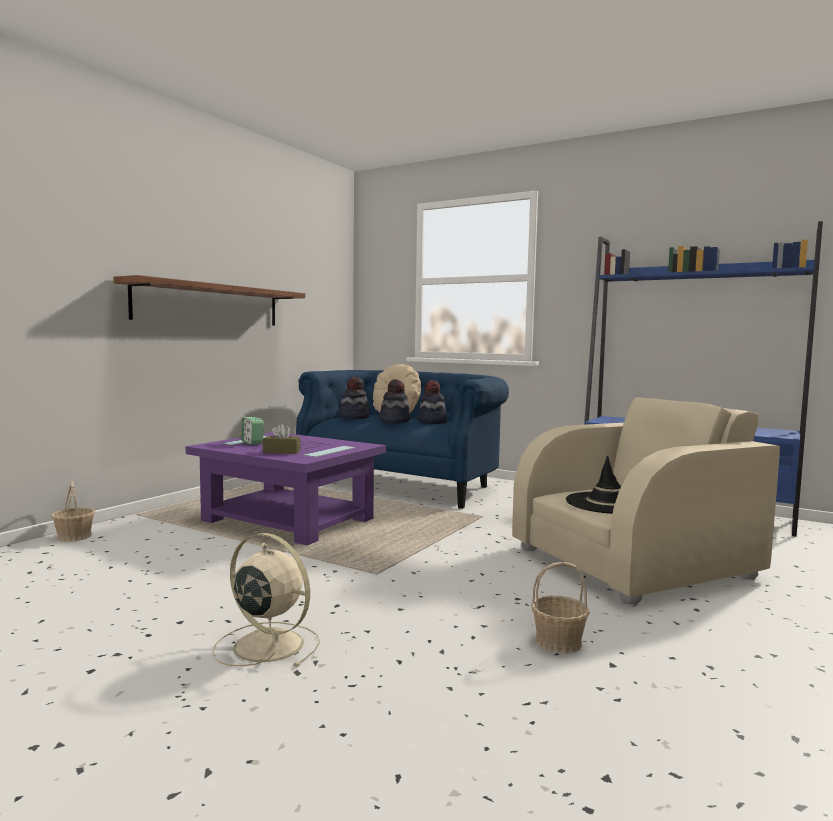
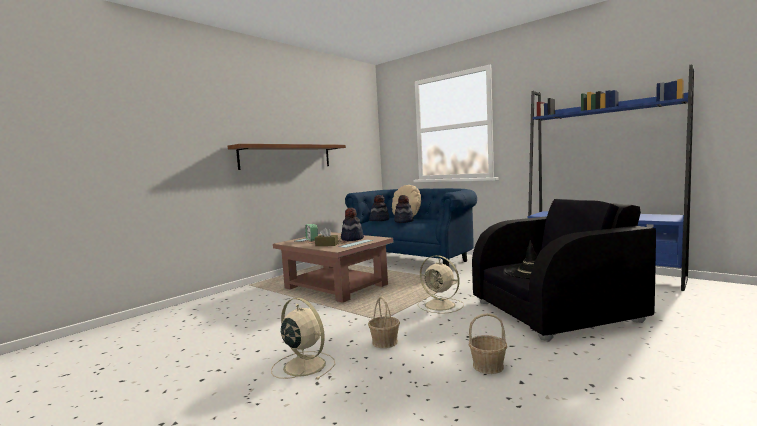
camera: 10 degrees right, 0 degrees up
(74, 536) = (212, 299): basket -> basket (385, 342)
(289, 520) = (336, 286): purple coffee table -> brown coffee table
(431, 422) = (427, 221): hat -> hat (352, 239)
(465, 552) = (441, 305): none -> beige fan
(634, 562) = (556, 311): beige armchair -> black armchair

